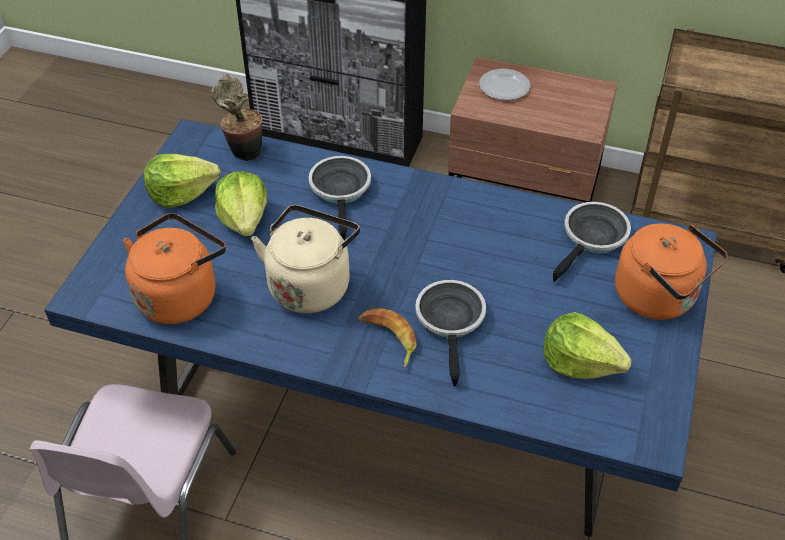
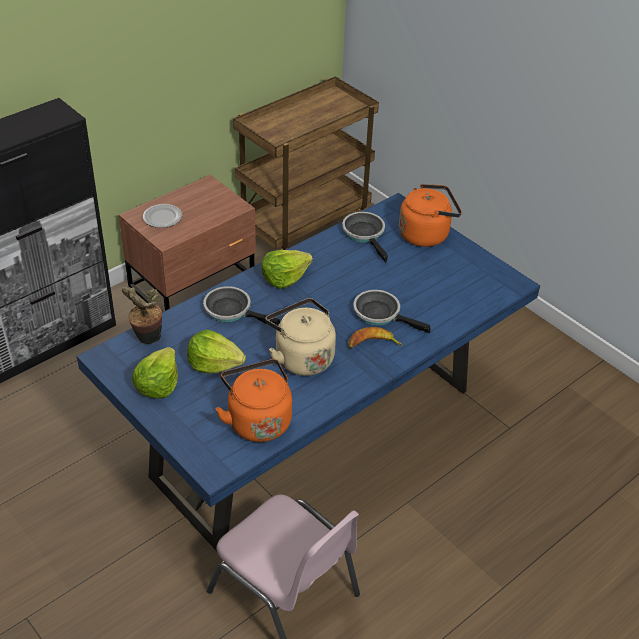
camera: 60 degrees left, 5 degrees down
(579, 362) = (446, 282): lettuce -> lettuce (284, 277)

